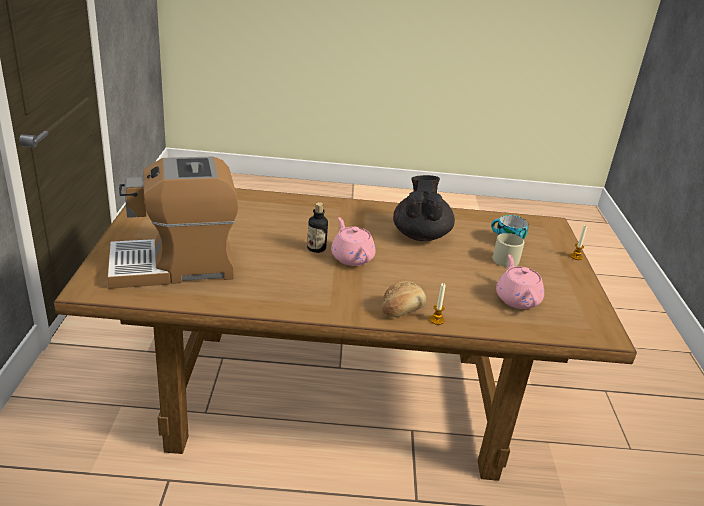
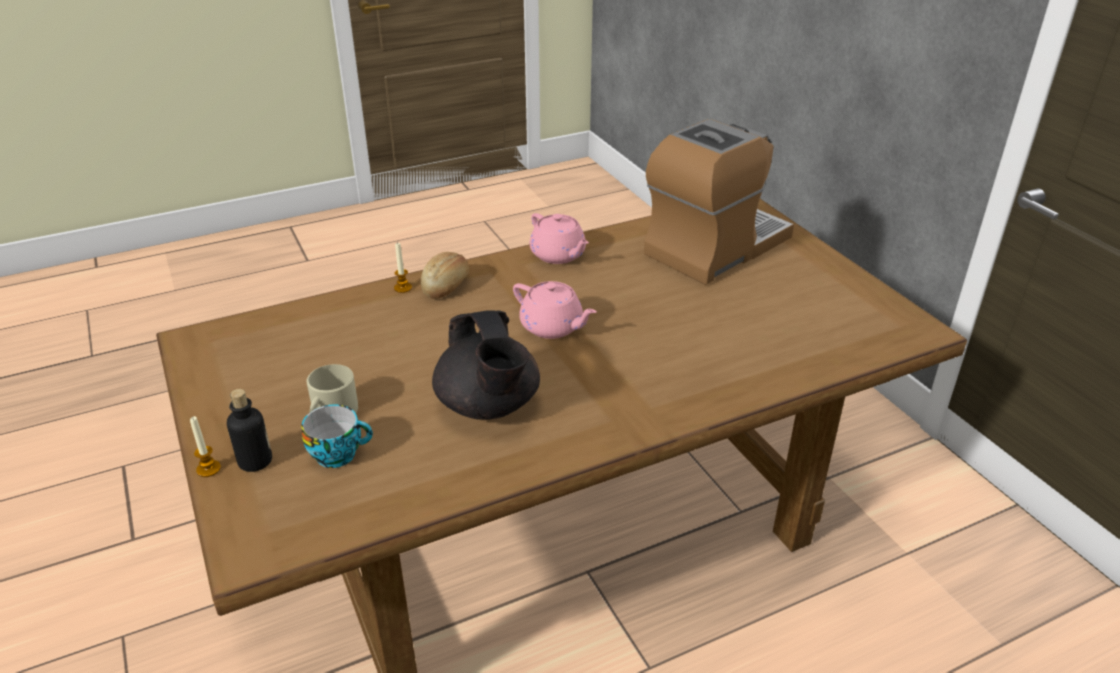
camera: 155 degrees right, 5 degrees up
(316, 248) = (606, 322): bottle -> bottle (255, 461)
(517, 299) = (310, 348): pink teapot -> pink teapot (558, 255)

